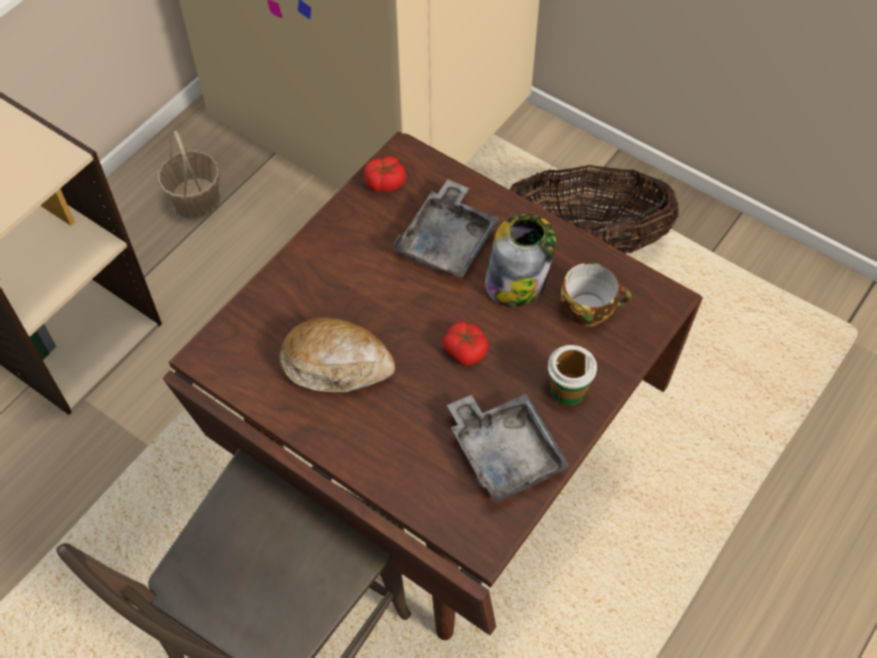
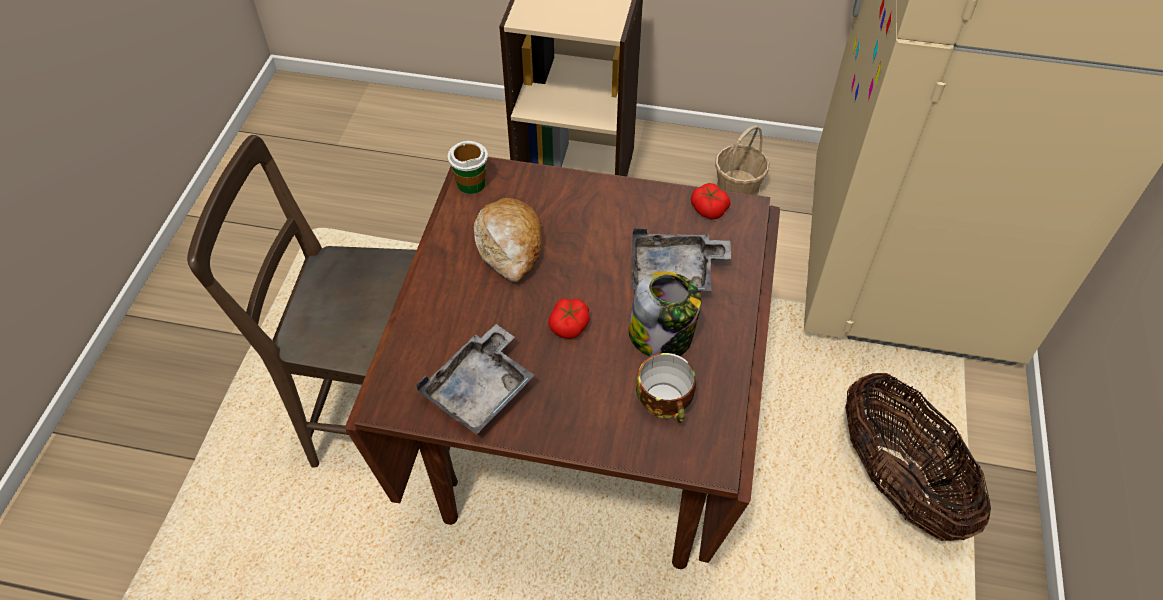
camera: 65 degrees right, 5 degrees down
(567, 390) = (568, 415): cup -> cup (471, 183)

